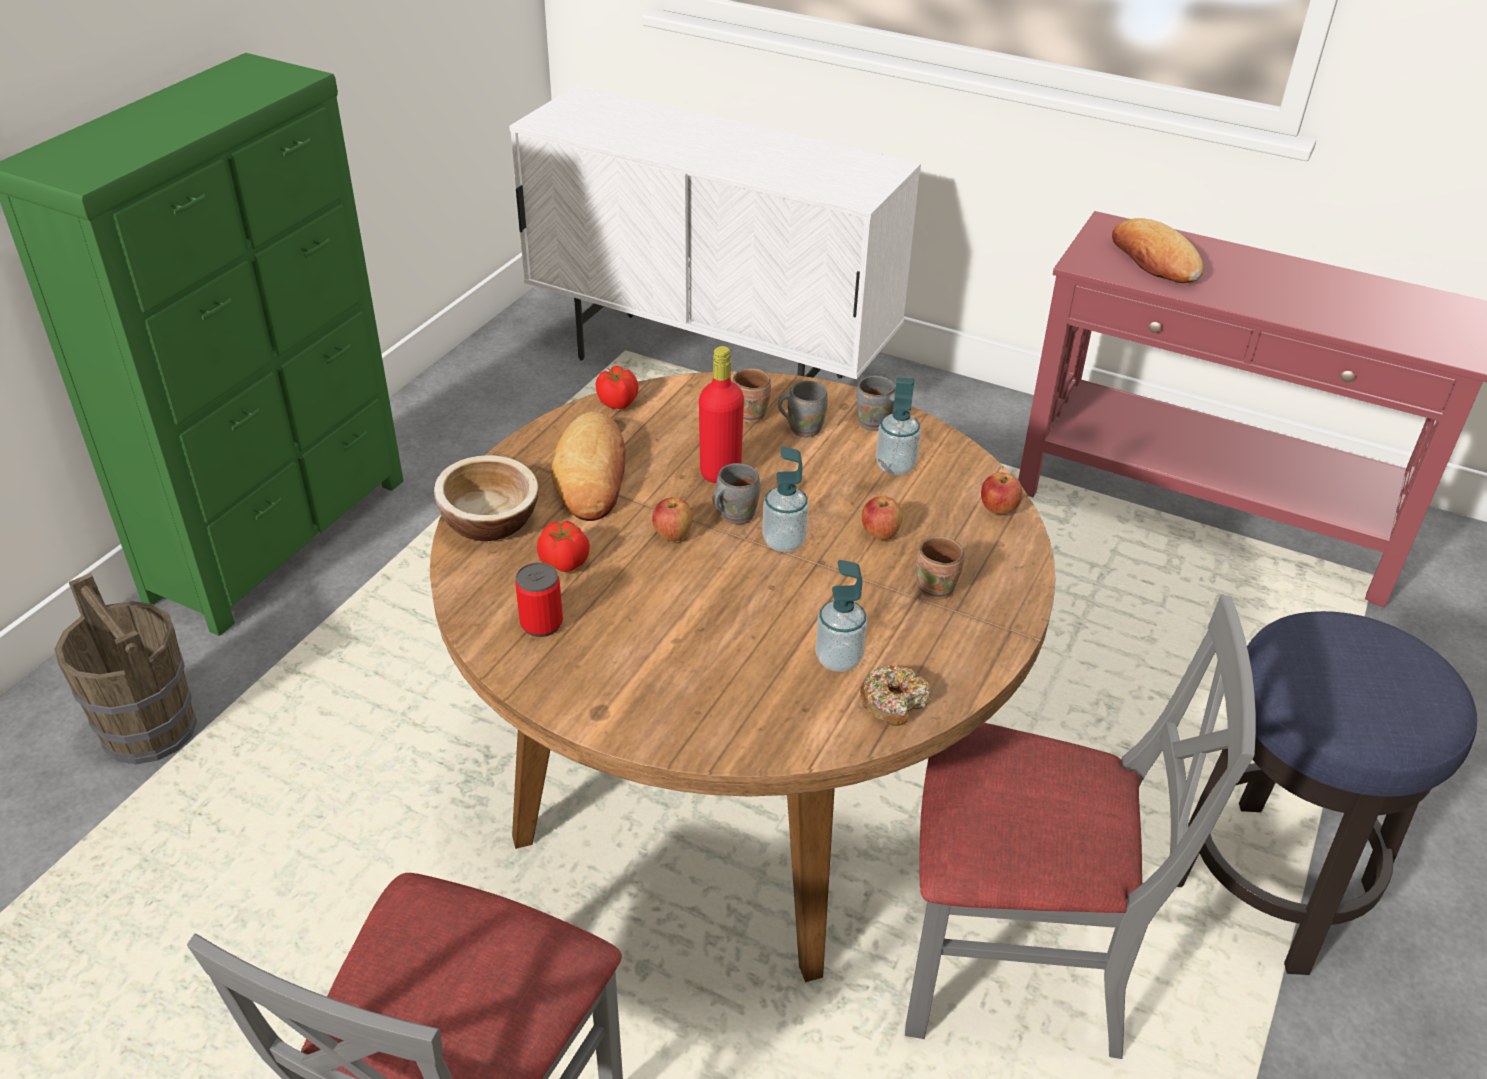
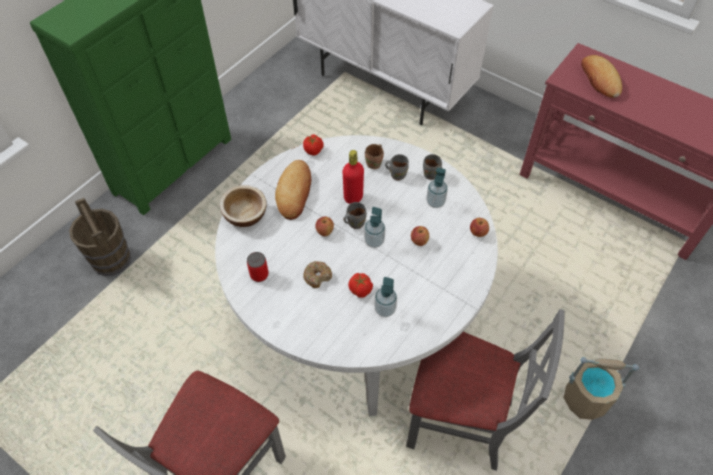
camera: 10 degrees right, 15 degrees up
(564, 563) = (274, 242): tomato -> tomato (360, 290)
(736, 791) = (356, 321): brown dining table -> white dining table
(893, 702) = (404, 335): donut -> donut (317, 276)
(938, 587) = (438, 275): brown mug -> none
(1271, 885) = (586, 398): stool -> beige bucket

